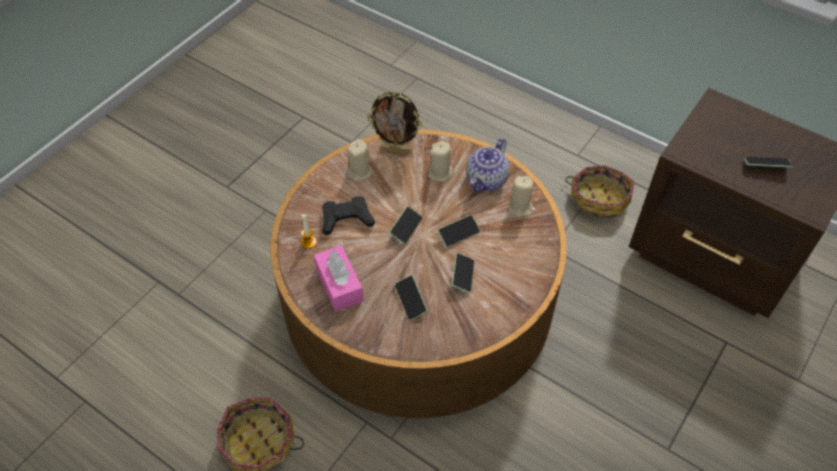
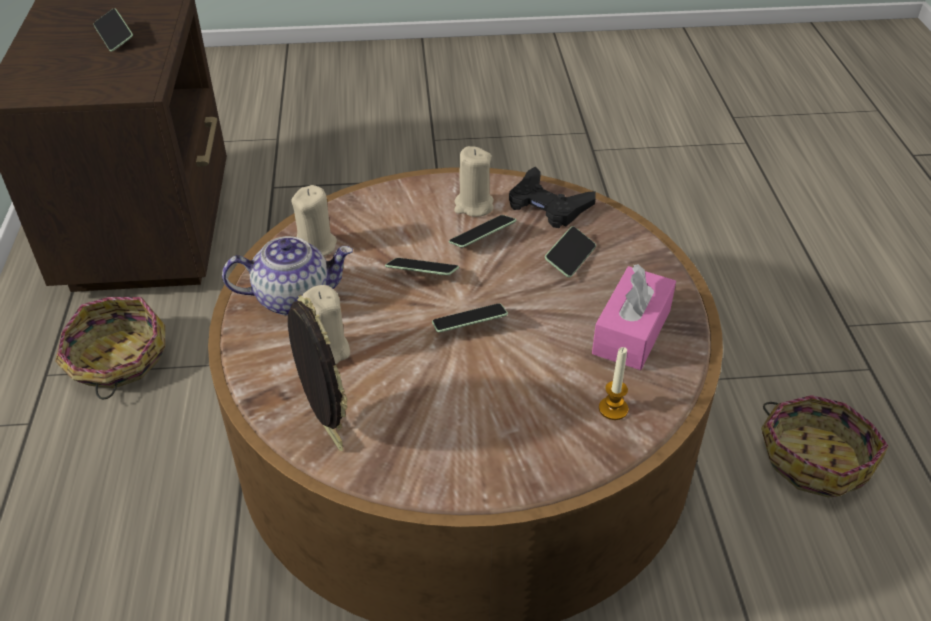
camera: 130 degrees left, 10 degrees down
(346, 219) = (525, 397): black game controller -> black game controller (548, 205)
(359, 172) = (419, 445): beige candle -> beige candle (473, 206)

